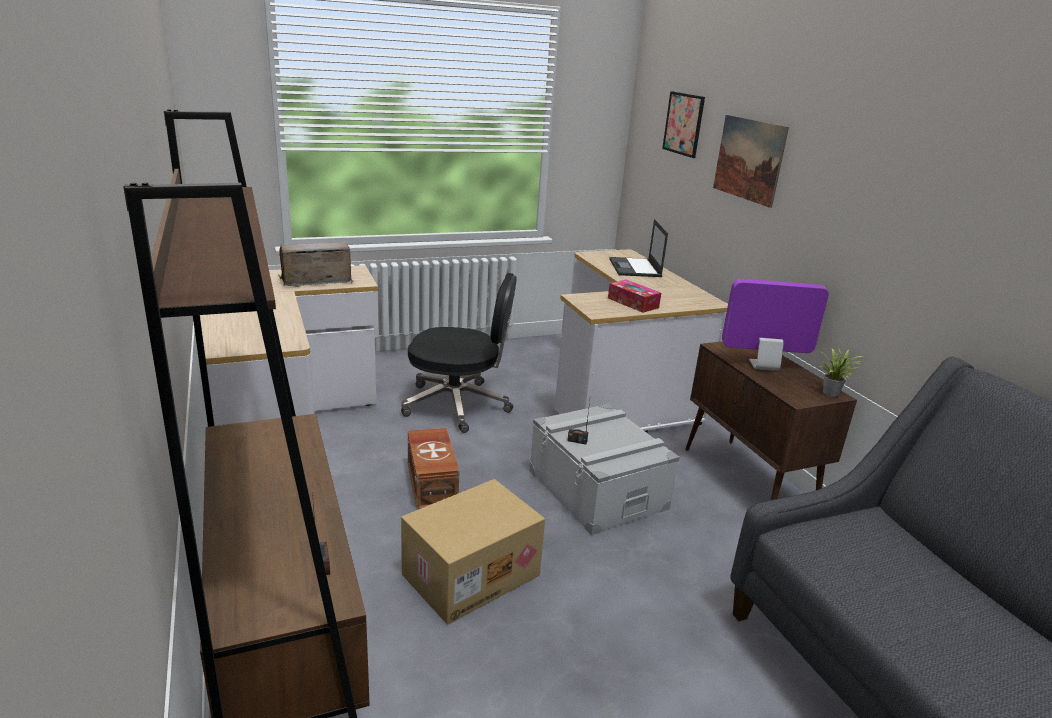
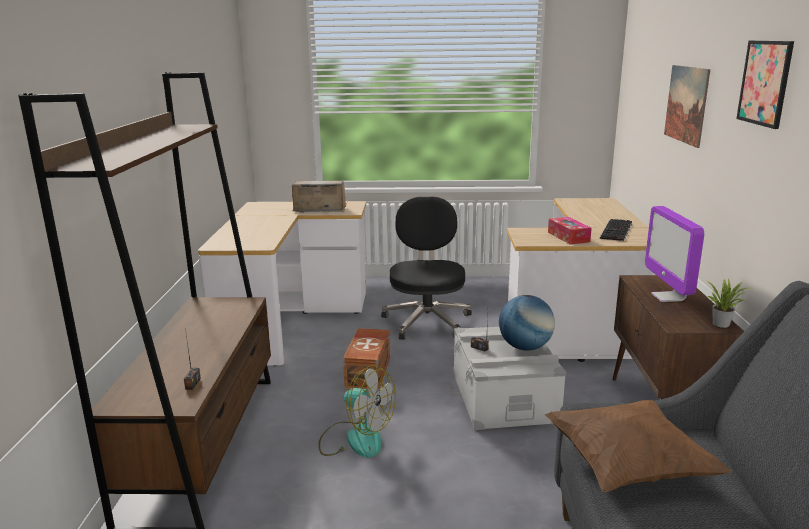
camera: 25 degrees right, 5 degrees down
(458, 405) = (427, 321): black office chair -> black office chair turned 120 degrees counterclockwise
(471, 573) = (355, 438): cardboard box -> fan
(621, 433) = (525, 347): none -> globe
(635, 268) = (601, 212): laptop -> none
(671, 291) = (617, 230): none -> keyboard
(683, 124) = (649, 78): picture -> picture (765, 83)
(763, 366) = (668, 297): monitor -> monitor turned 120 degrees counterclockwise
(849, 566) = (627, 466): none -> brown pillow

